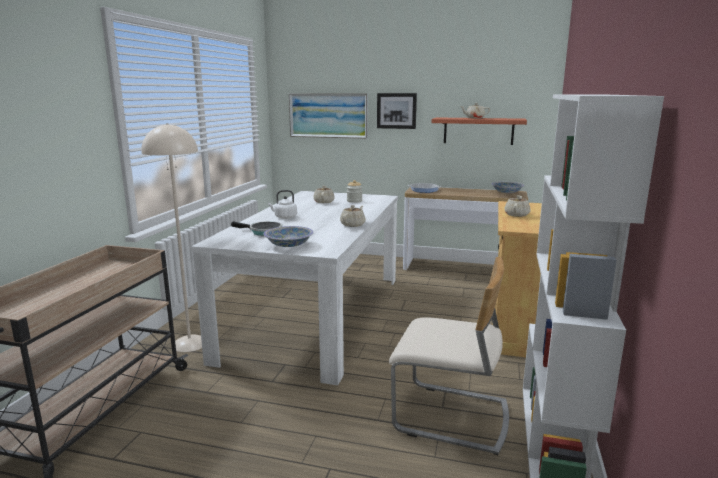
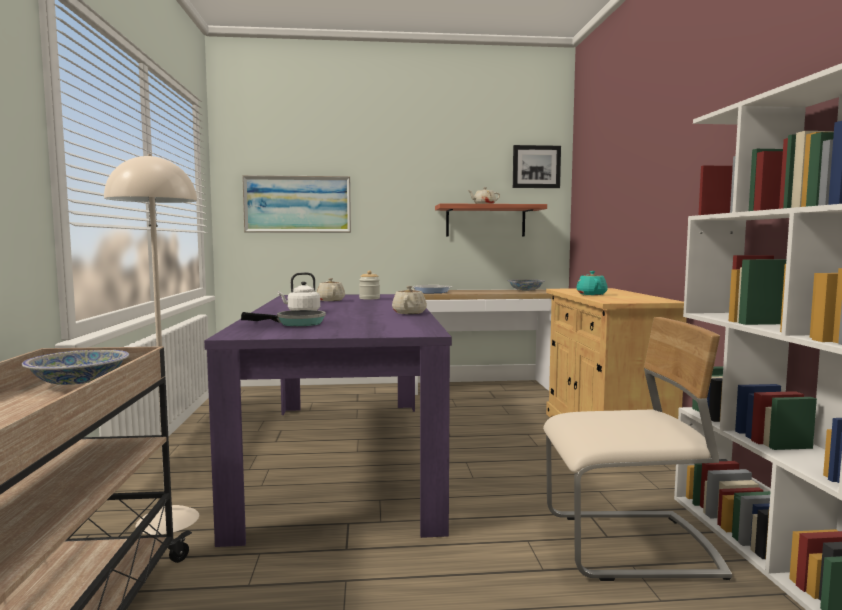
camera: 20 degrees left, 10 degrees down
(289, 245) = (359, 330): bowl -> bowl (79, 382)
(317, 315) = (343, 456): white dining table -> purple dining table
(396, 111) = (387, 198): picture -> picture (536, 167)
(517, 214) = (591, 294): beige teapot -> turquoise teapot

